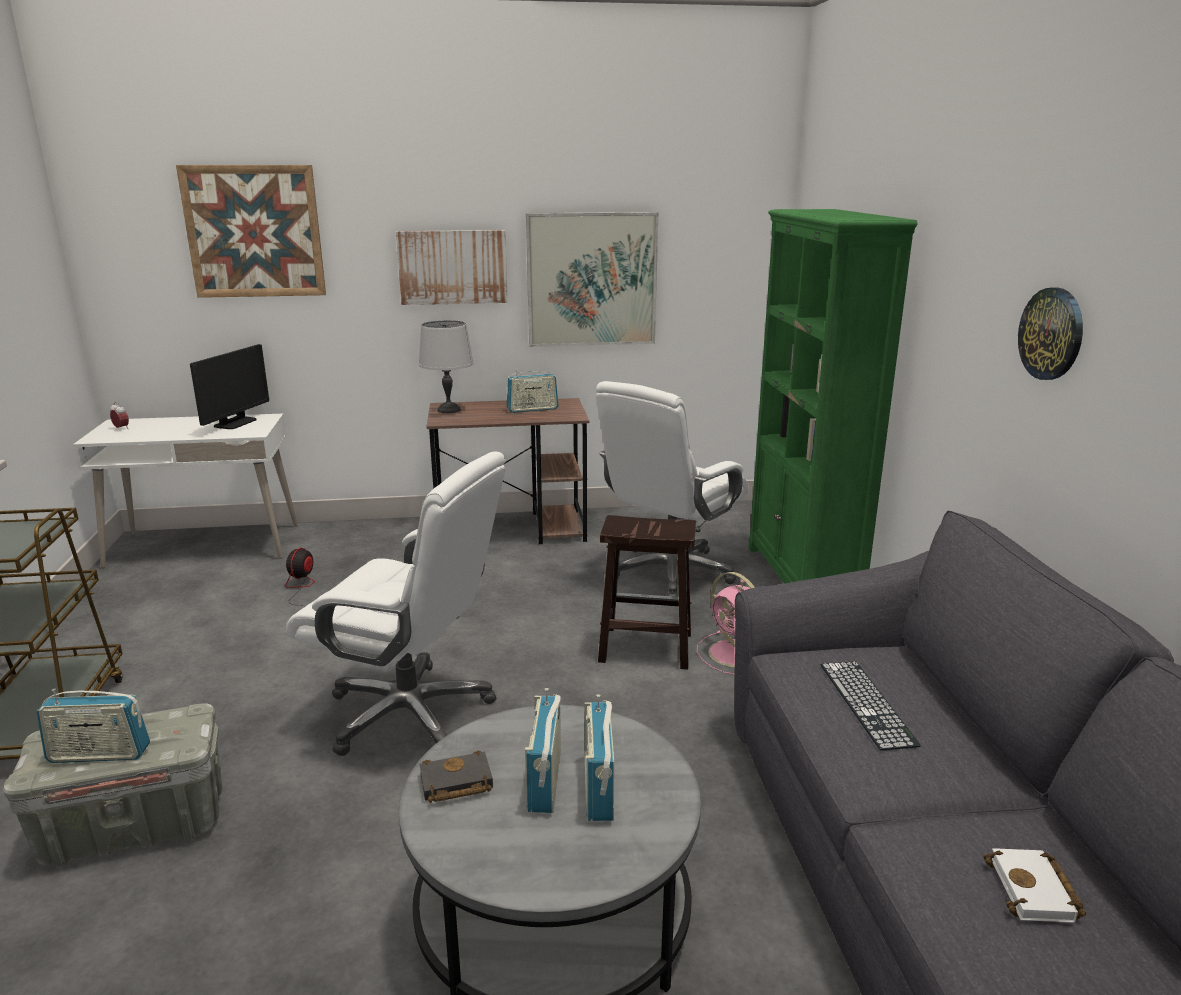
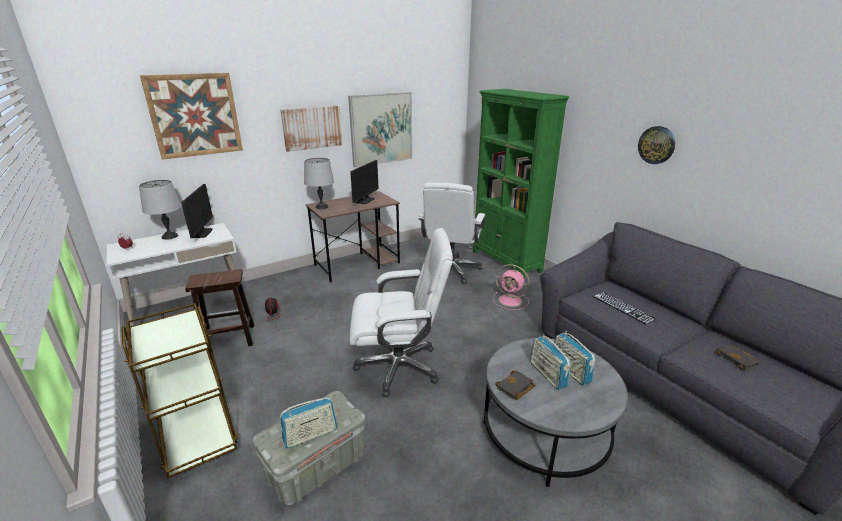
camera: 25 degrees left, 5 degrees up
(191, 421) = (170, 236): none -> grey table lamp
(532, 409) = (365, 200): radio -> monitor
(644, 647) = (472, 307): brown stool -> brown stool (228, 339)
(1035, 893) = (738, 360): white book -> black book

